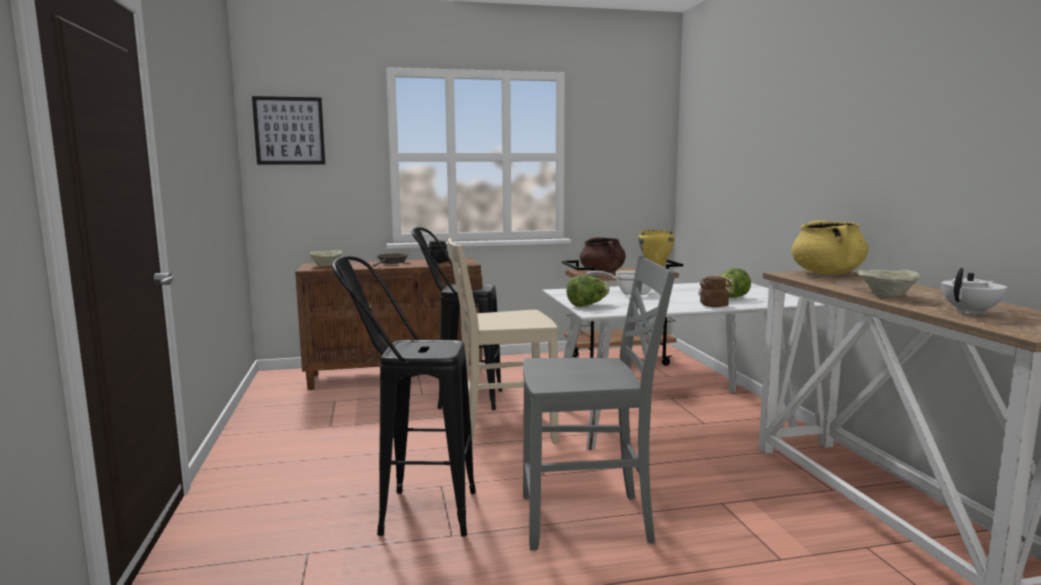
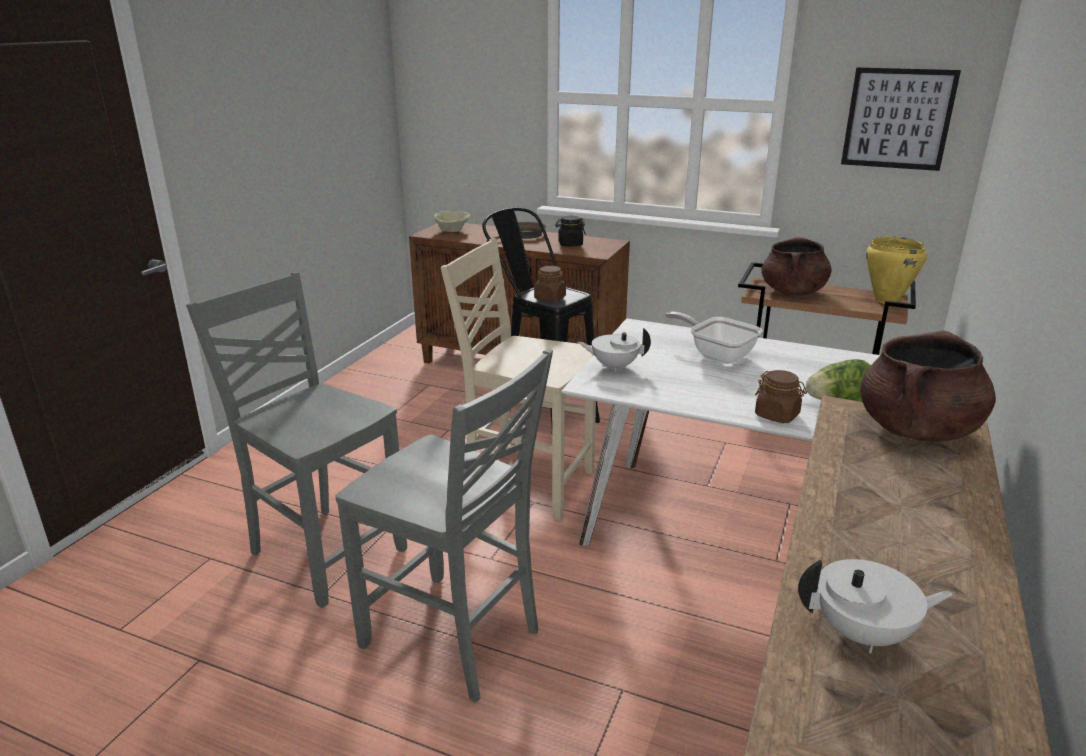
camera: 35 degrees right, 15 degrees up
(289, 131) = (441, 60): picture -> picture (898, 119)
(411, 512) = (325, 551): black stool -> grey chair
(587, 305) = (614, 366): lettuce -> white teapot
(827, 273) = (917, 430): yellow cooking pot -> brown cooking pot
(885, 295) = (847, 526): beige bowl -> none

